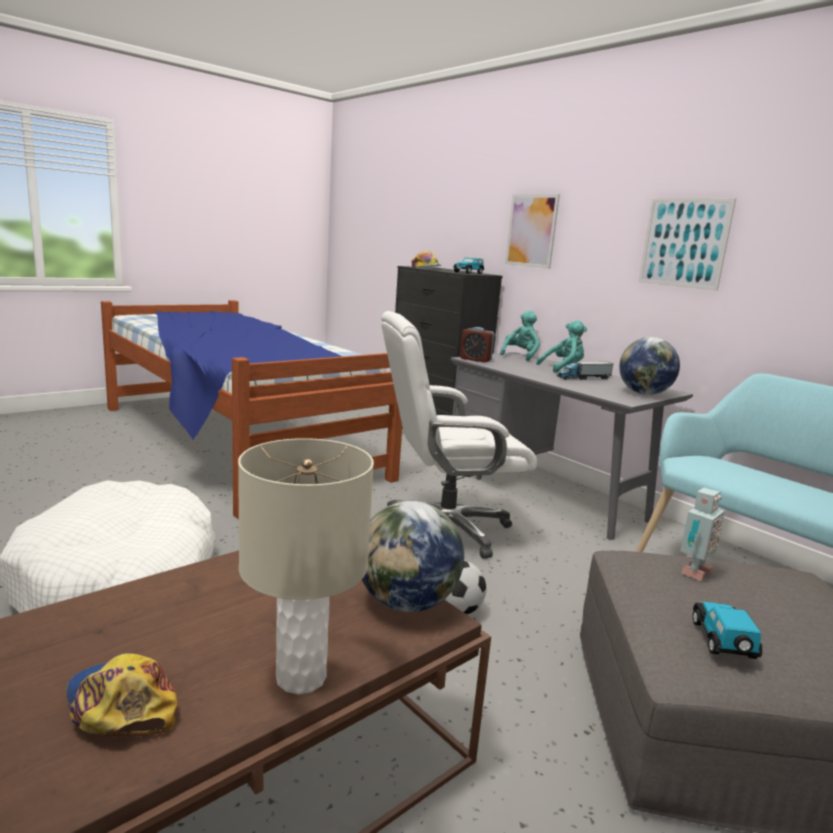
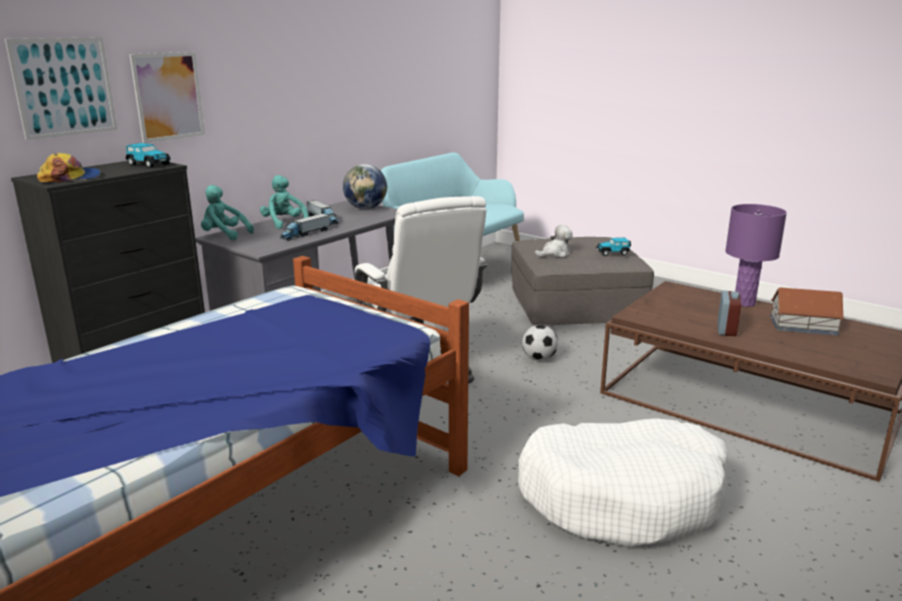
camera: 100 degrees left, 5 degrees up
(121, 704) = (804, 326): cap -> toy house
(300, 678) = (744, 303): beige table lamp -> purple table lamp
(407, 603) = (669, 292): globe -> none
(475, 359) = (265, 248): alarm clock -> alarm clock (726, 329)
(522, 370) = (305, 234): none -> toy truck
(684, 243) = (314, 88): picture -> picture (64, 87)
(692, 572) = (555, 254): toy robot -> plush toy

